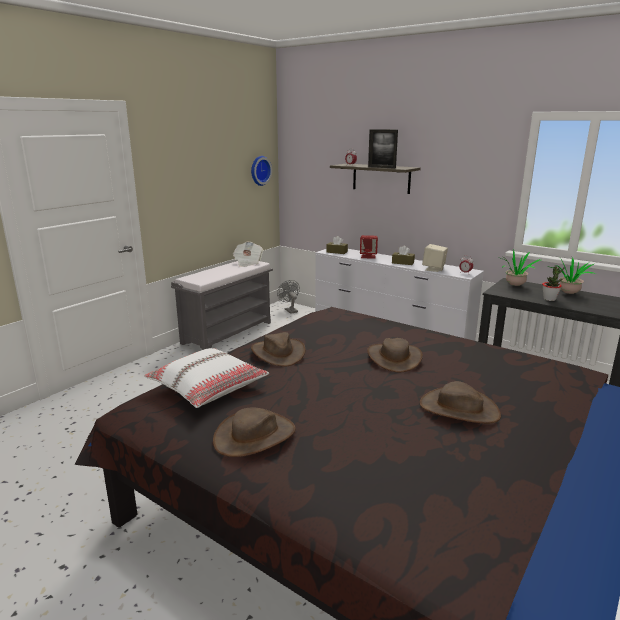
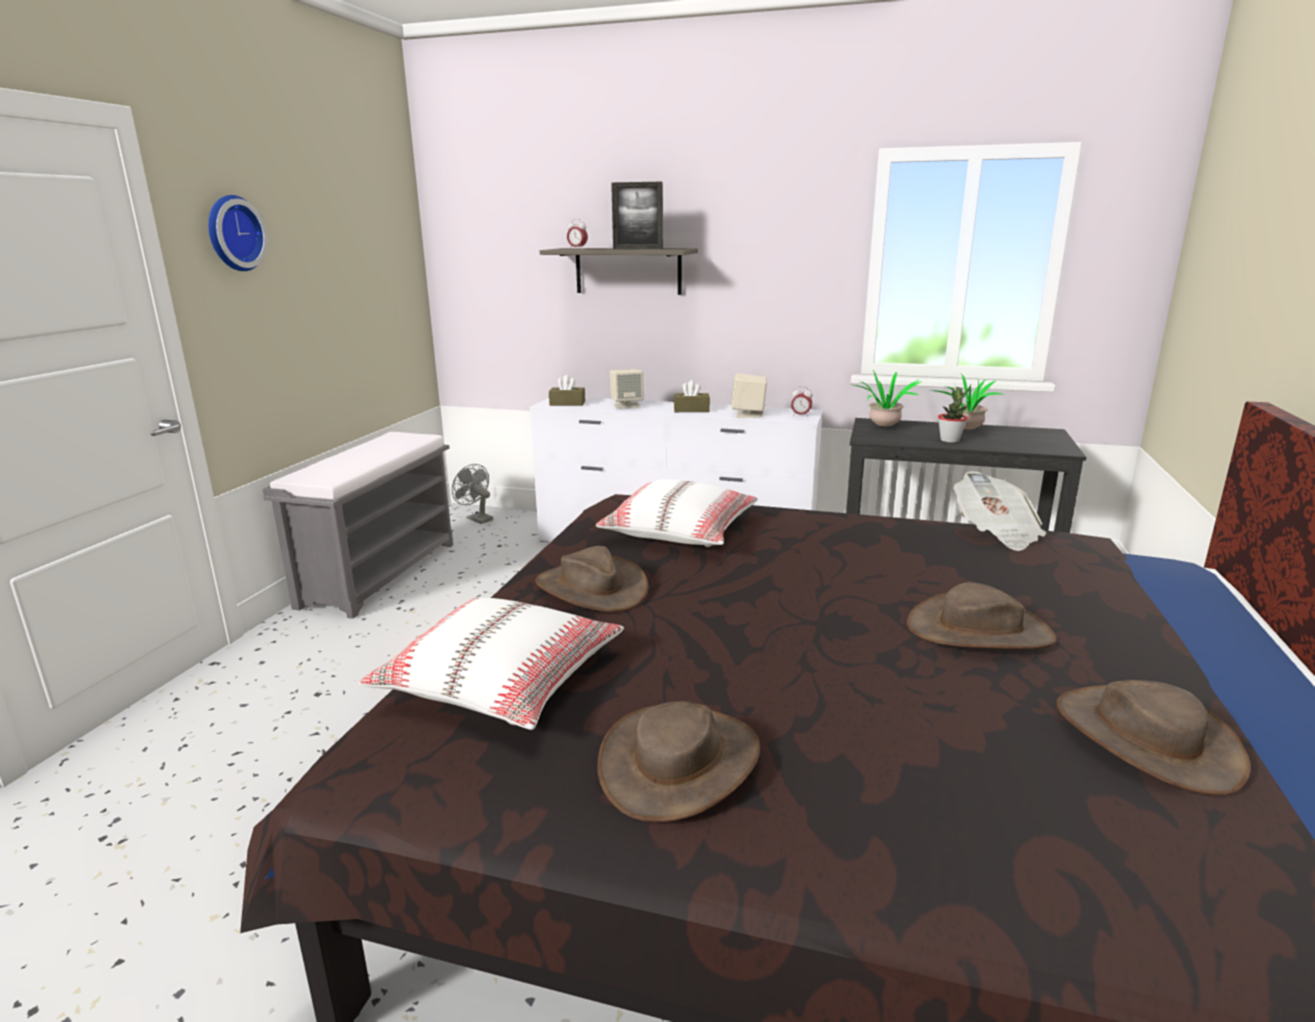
camera: 20 degrees left, 0 degrees up
(247, 263) = (401, 439): newspaper -> newspaper (996, 533)
(259, 170) = (396, 267): wall clock -> wall clock (232, 233)
(345, 331) = (680, 531): none -> white pillow
(368, 256) = (627, 406): red speaker -> beige speaker
(394, 358) = (800, 563): brown hat -> brown hat (1146, 738)

